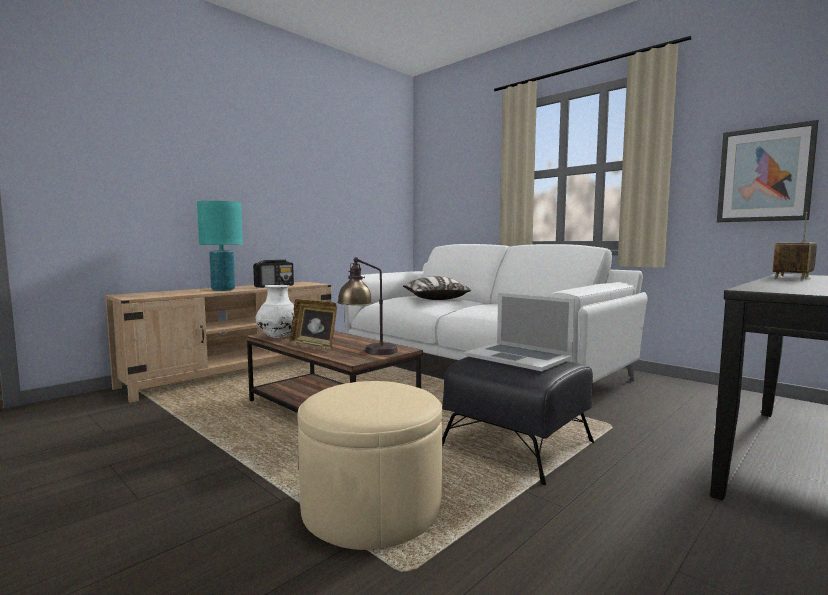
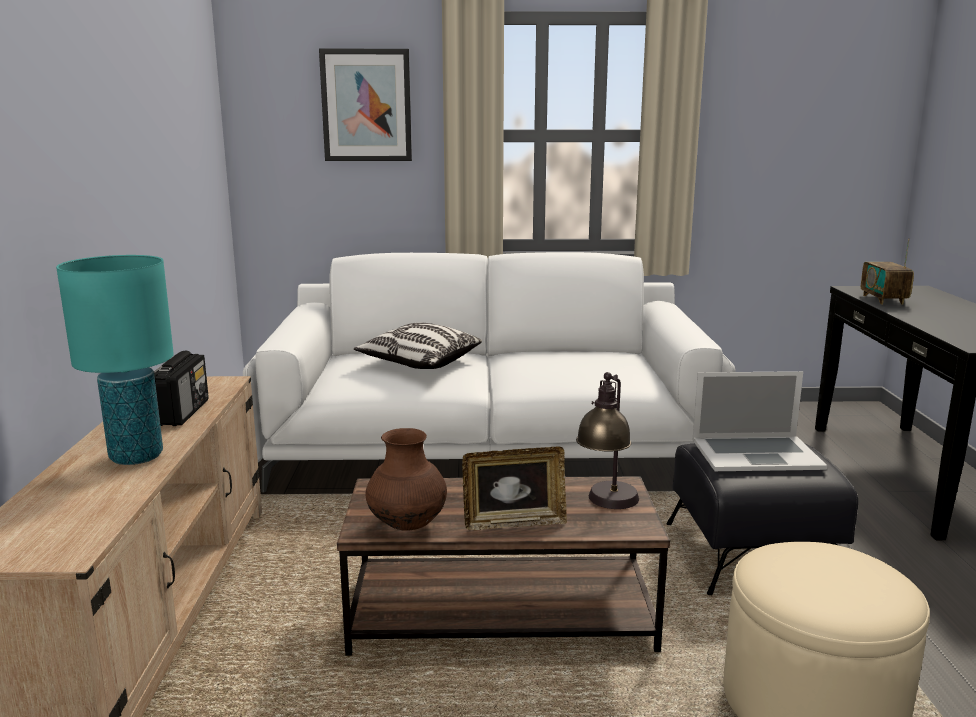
camera: 45 degrees left, 10 degrees up
(279, 337) = (407, 526): white vase -> brown vase
(764, 174) = (785, 164): picture -> picture (366, 105)

